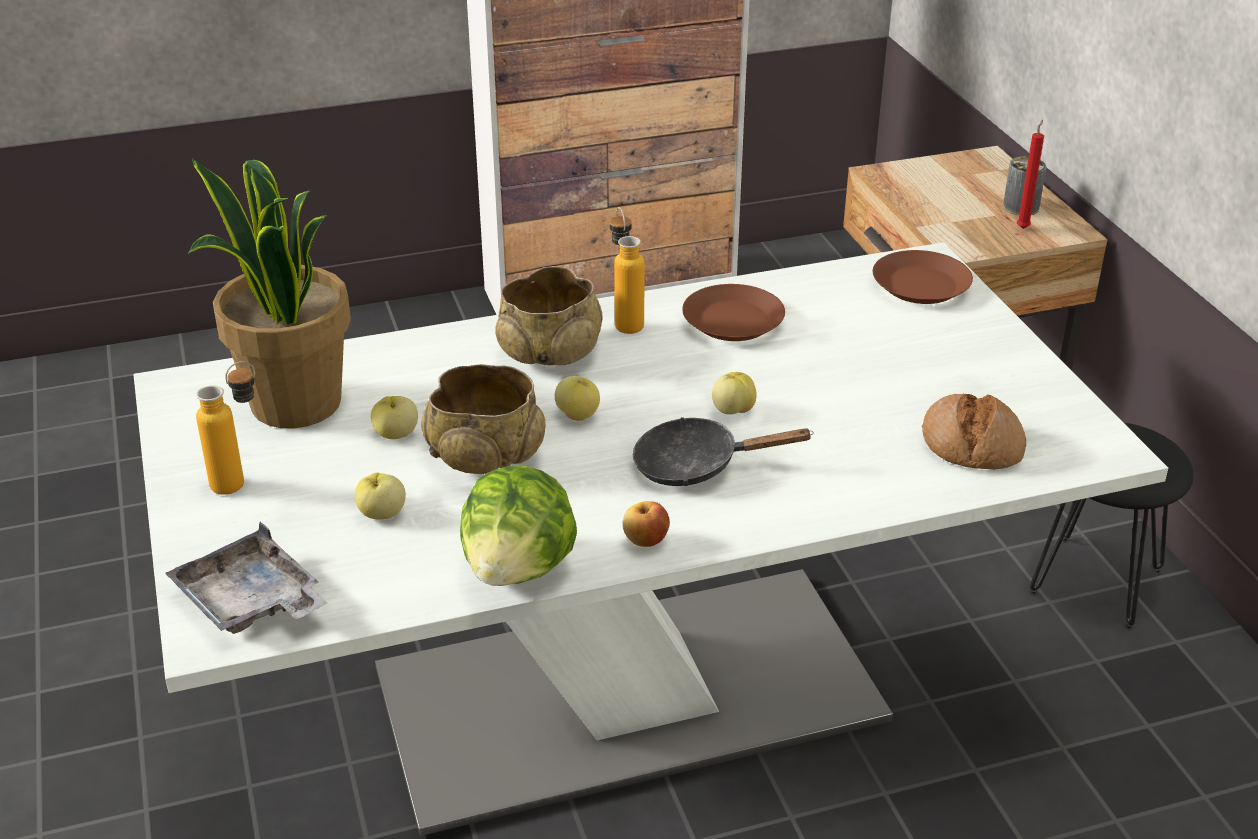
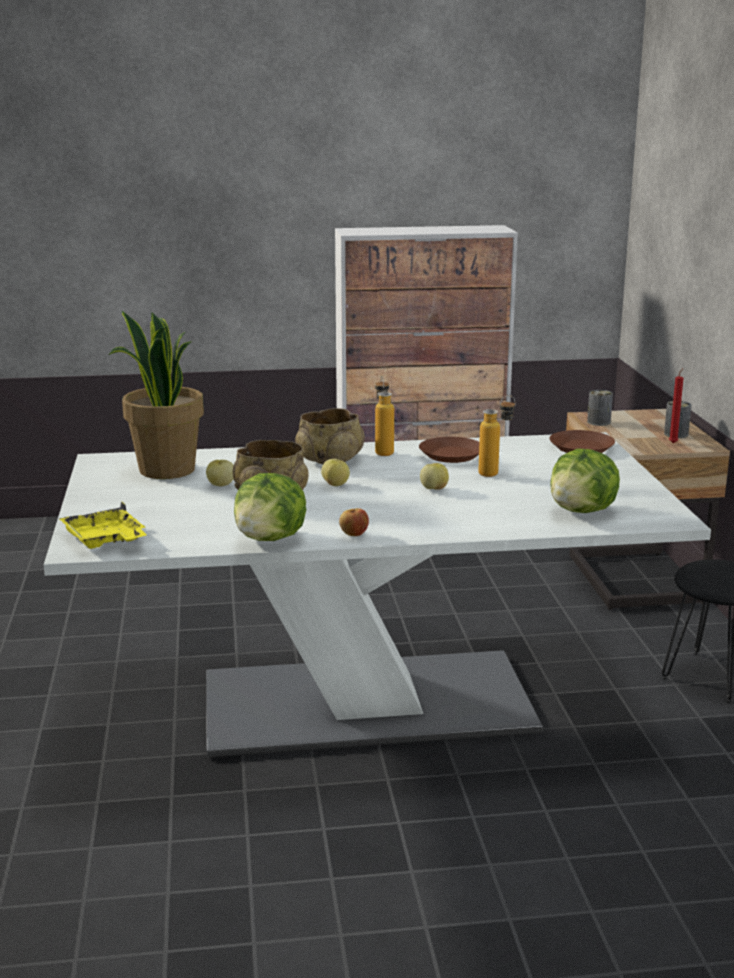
camera: 10 degrees right, 15 degrees down
(241, 481) = (121, 496): bottle -> bottle (495, 473)
(250, 602) = (105, 540): grey tray -> yellow tray
(381, 514) = (198, 513): apple -> none
(696, 465) = (400, 508): black frying pan -> none
(902, 188) = (598, 422): none -> can
(972, 445) = (582, 511): bread -> lettuce

